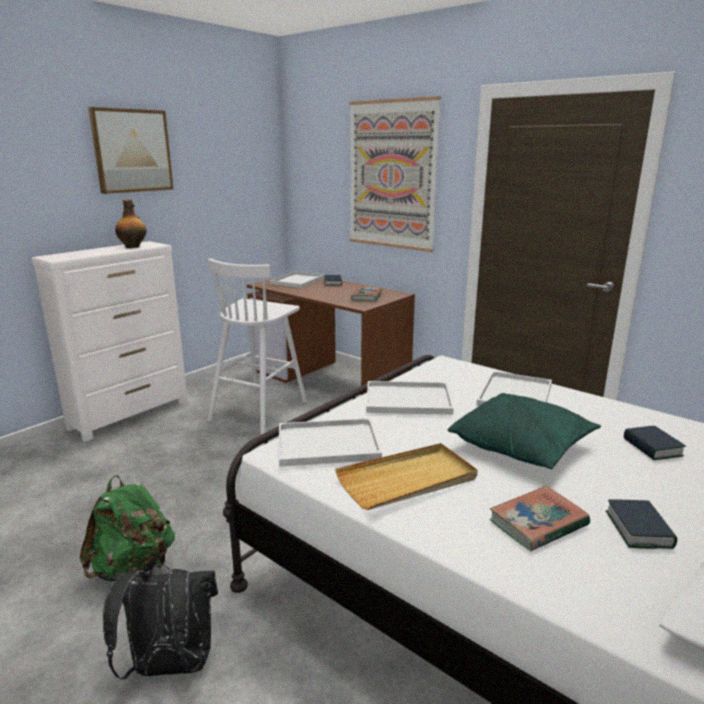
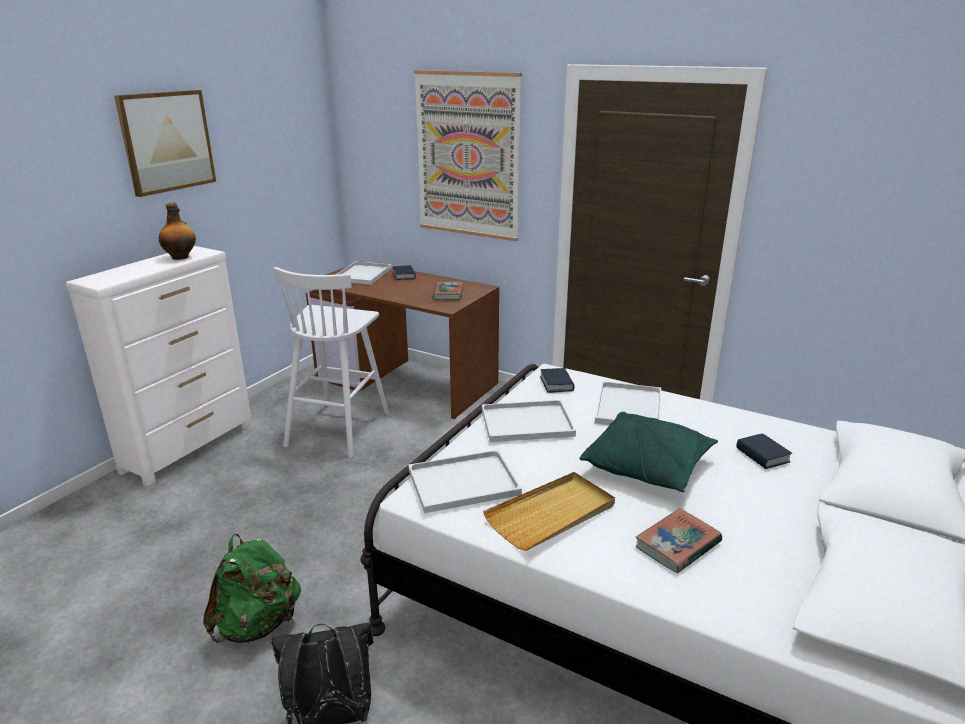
camera: 10 degrees left, 5 degrees up
(638, 529) = (762, 540): book -> book (556, 384)

